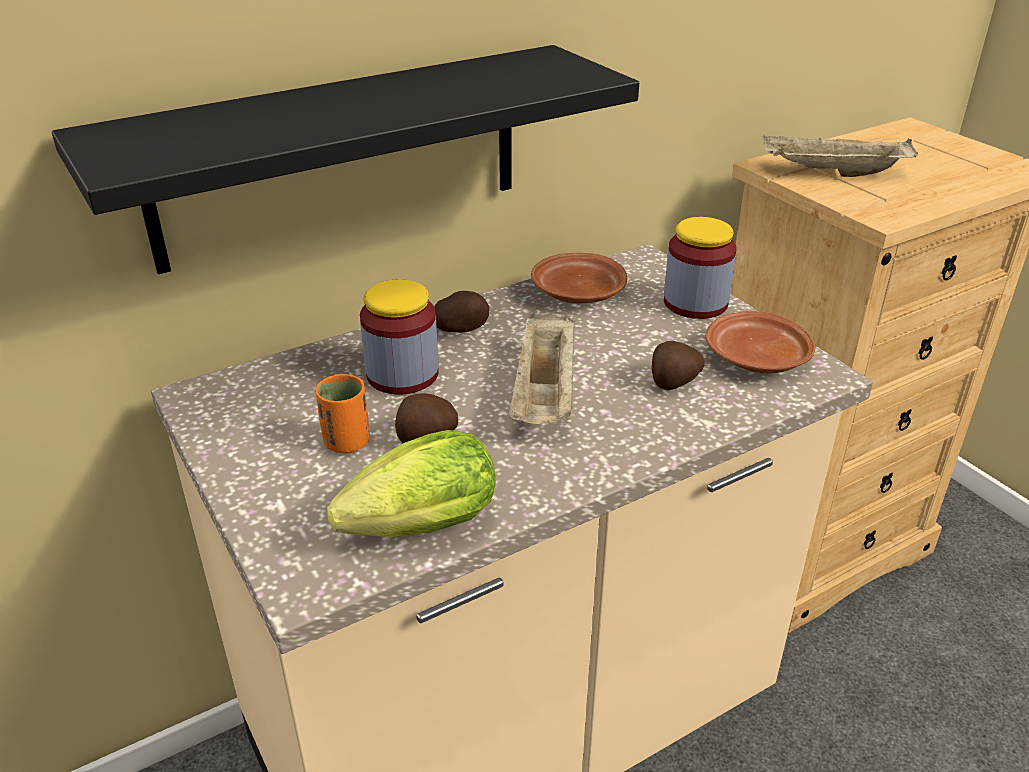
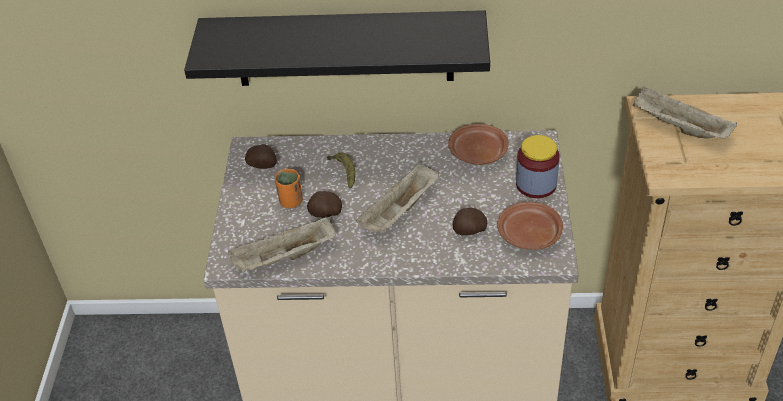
camera: 35 degrees right, 10 degrees up
(402, 374) = (344, 172): jar -> banana
(414, 530) = (284, 258): lettuce -> beige tray
(461, 329) = (395, 155): potato -> potato (263, 165)

